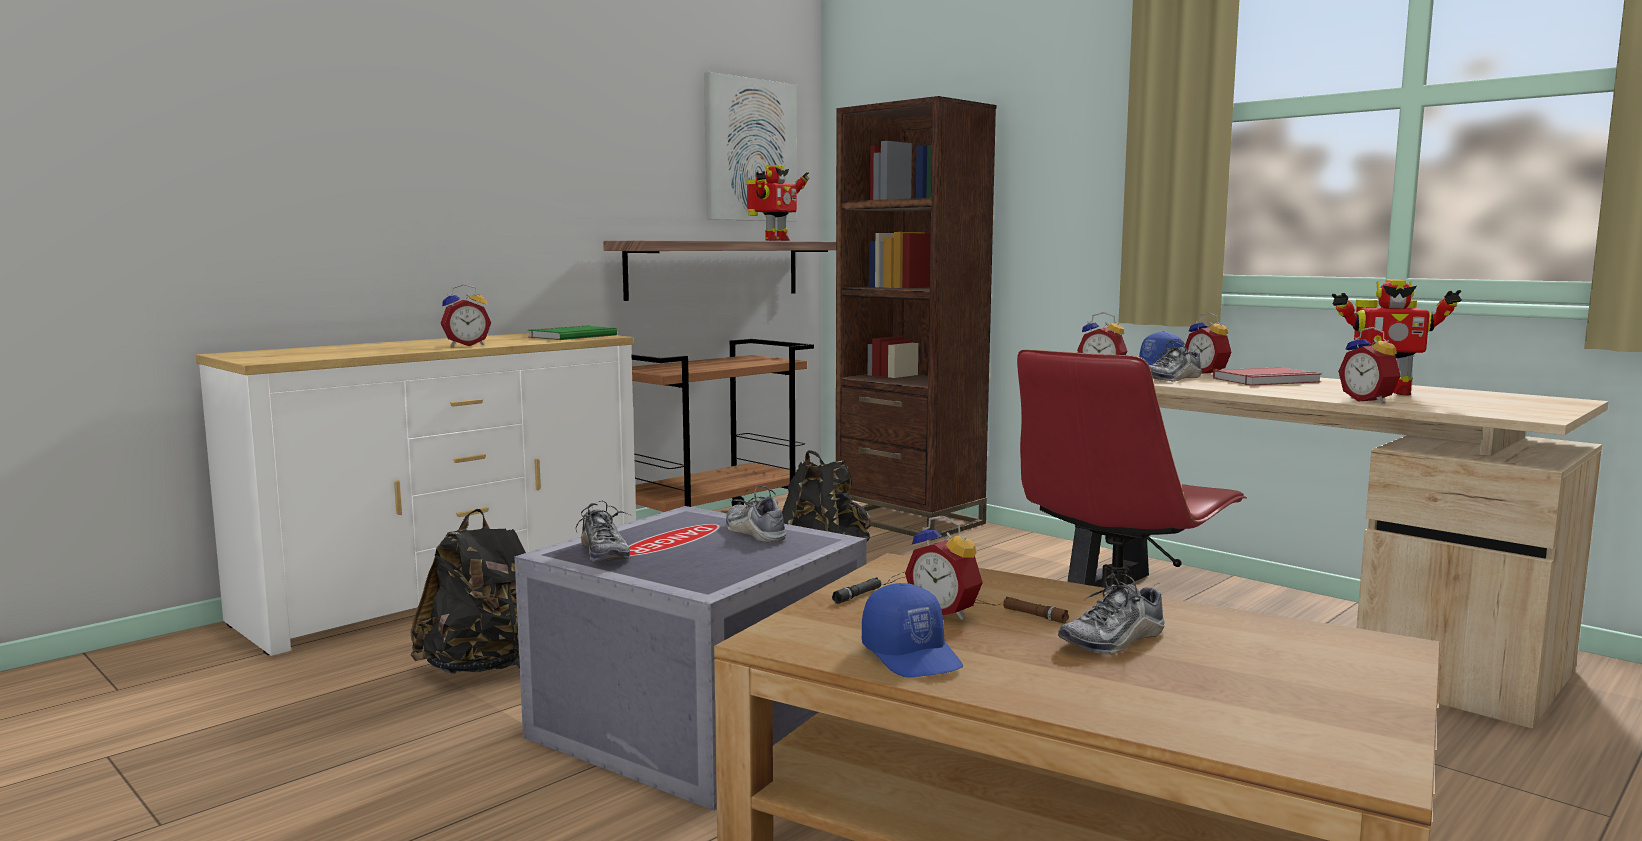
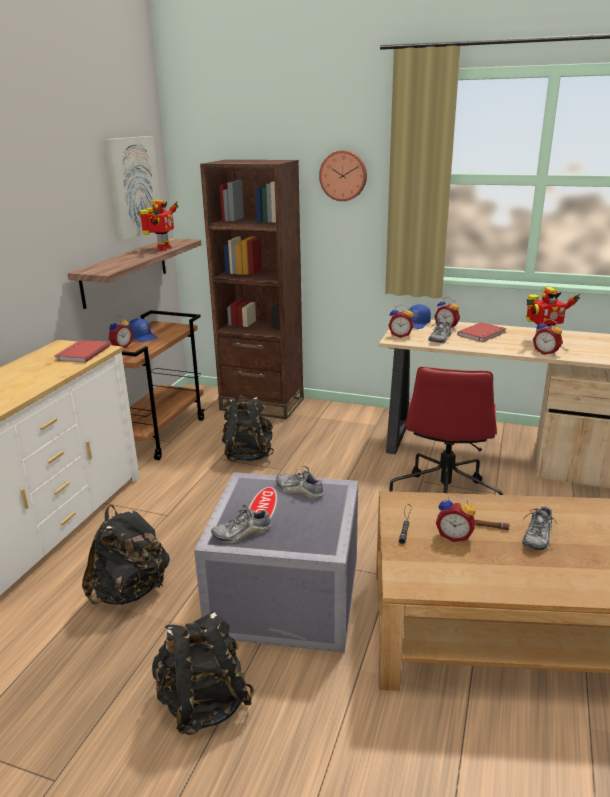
camera: 25 degrees left, 15 degrees up
(435, 805) = (203, 703): none -> black backpack
(466, 345) = (34, 384): alarm clock -> alarm clock (121, 346)
(571, 336) = (81, 353): green book -> red book
(604, 553) = (242, 533): shoe -> shoe turned 120 degrees clockwise
(913, 656) = (474, 576): blue cap -> blue cap (143, 337)
(1064, 124) = (343, 175): none -> wall clock

